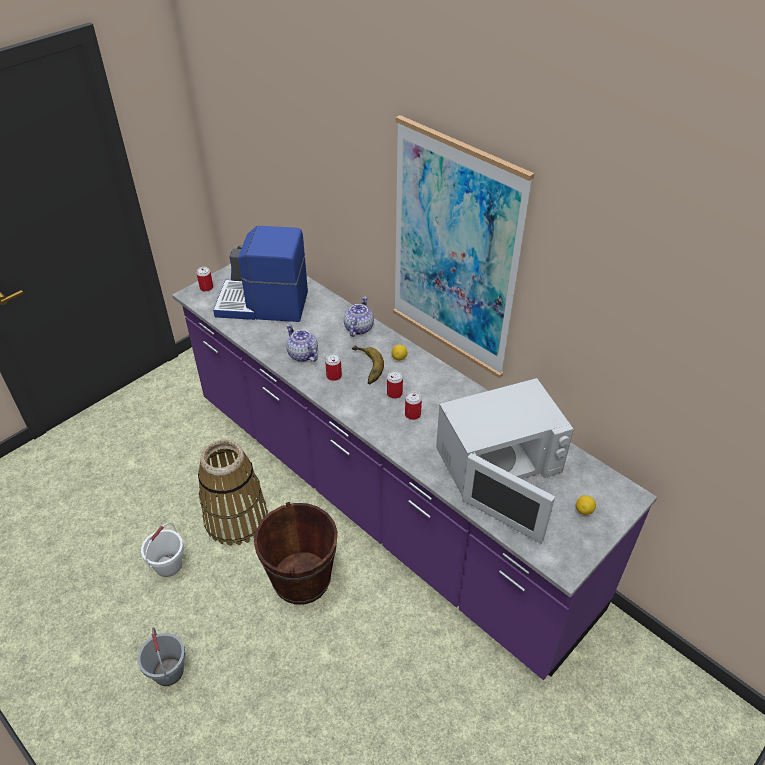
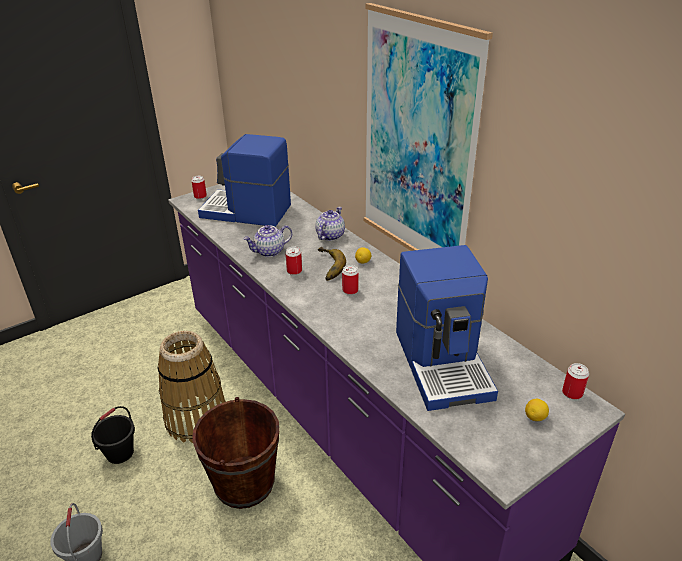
camera: 10 degrees right, 10 degrees down
(168, 565) = (120, 453): white bucket -> black bucket
(302, 354) = (269, 252): teapot -> teapot turned 90 degrees counterclockwise
(412, 414) = (364, 309): can -> can (572, 393)
(497, 465) = (444, 363): white microwave -> coffee machine

